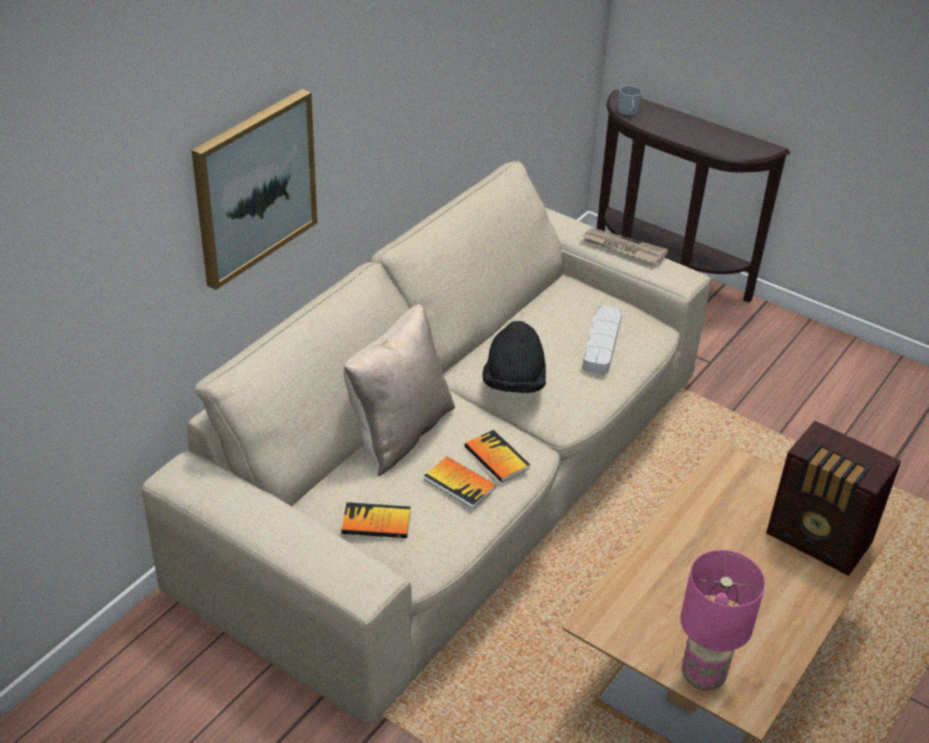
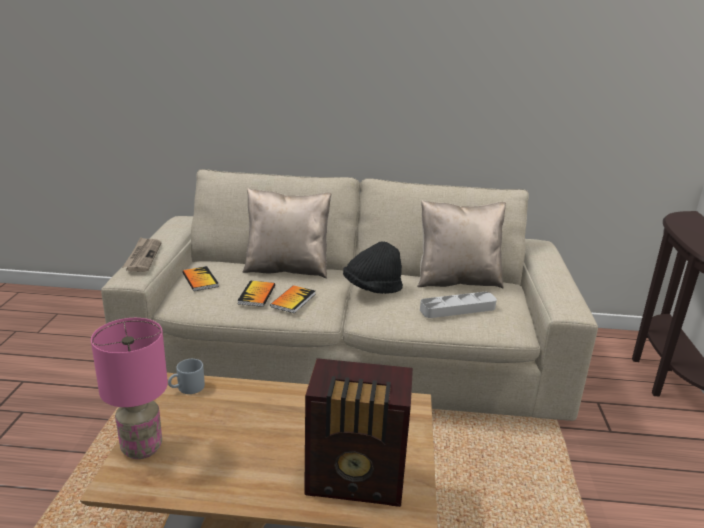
camera: 60 degrees right, 15 degrees down
(254, 187) = (282, 83): picture -> none
(535, 312) = (457, 281): none -> beige pillow
(623, 248) = (558, 278): newspaper -> newspaper (143, 256)
(629, 112) = (679, 219): grey mug -> grey mug (187, 388)
(820, 541) = (357, 481): radio -> radio turned 90 degrees counterclockwise

